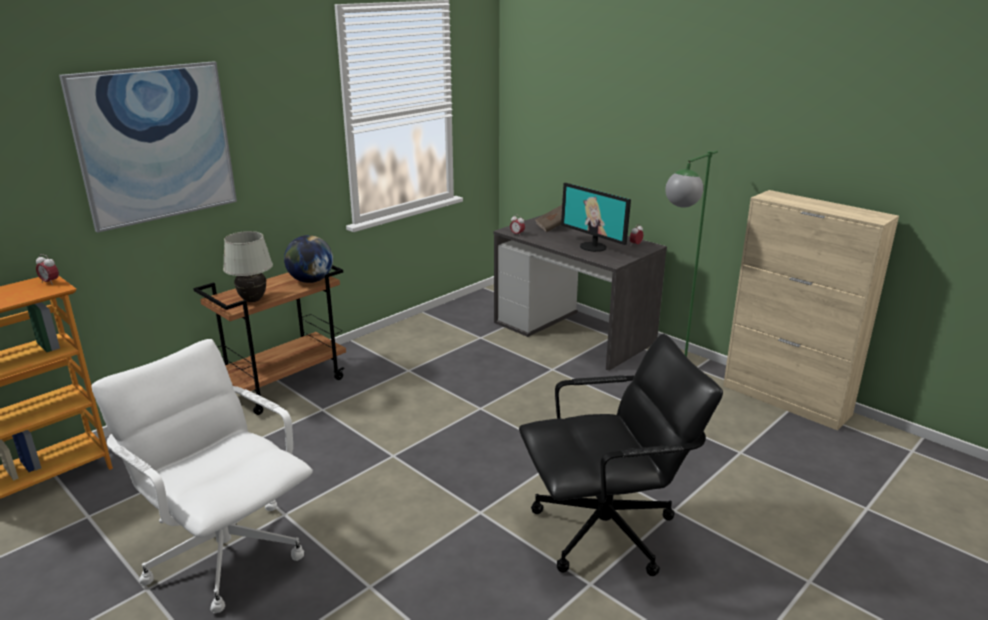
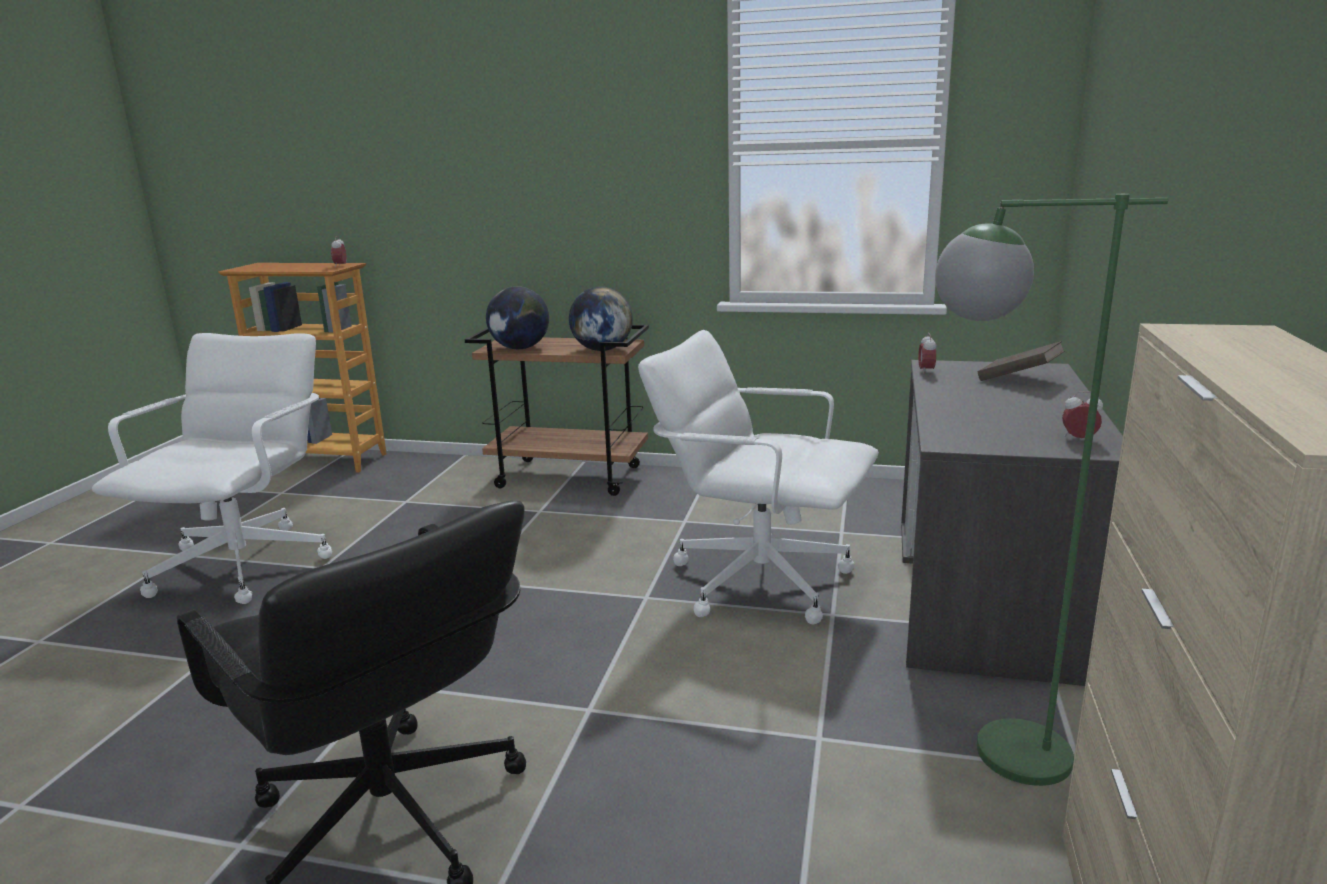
camera: 60 degrees right, 5 degrees down
(155, 144) = (473, 145): picture -> none
(253, 300) = (520, 348): white table lamp -> globe
(500, 374) = (759, 580): none -> white office chair
(593, 247) = (989, 417): monitor -> none

